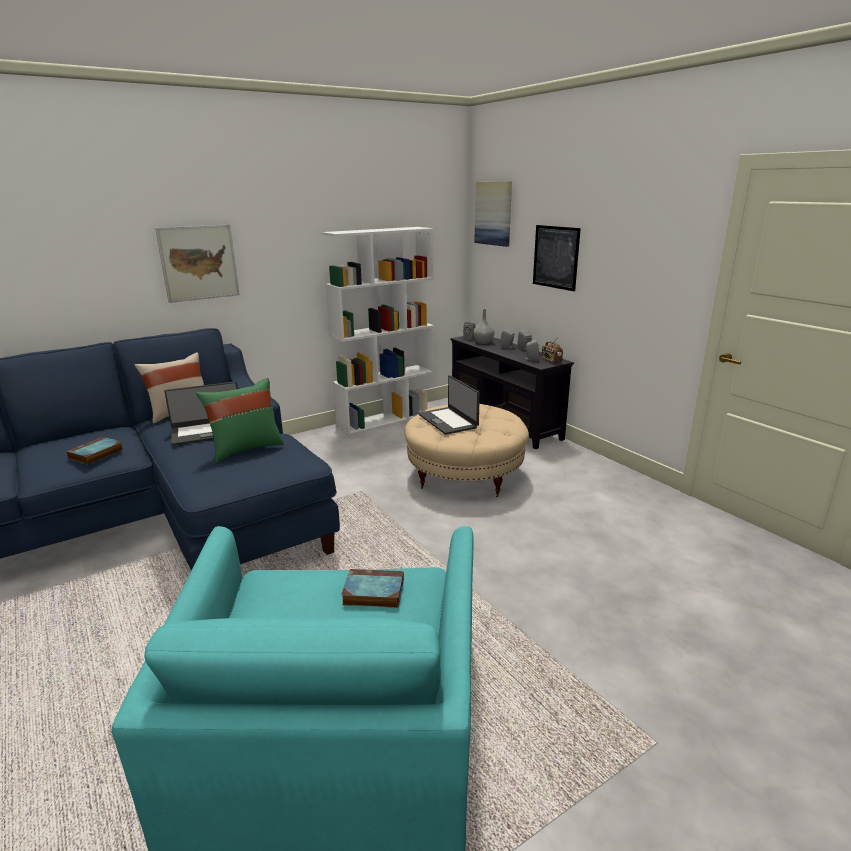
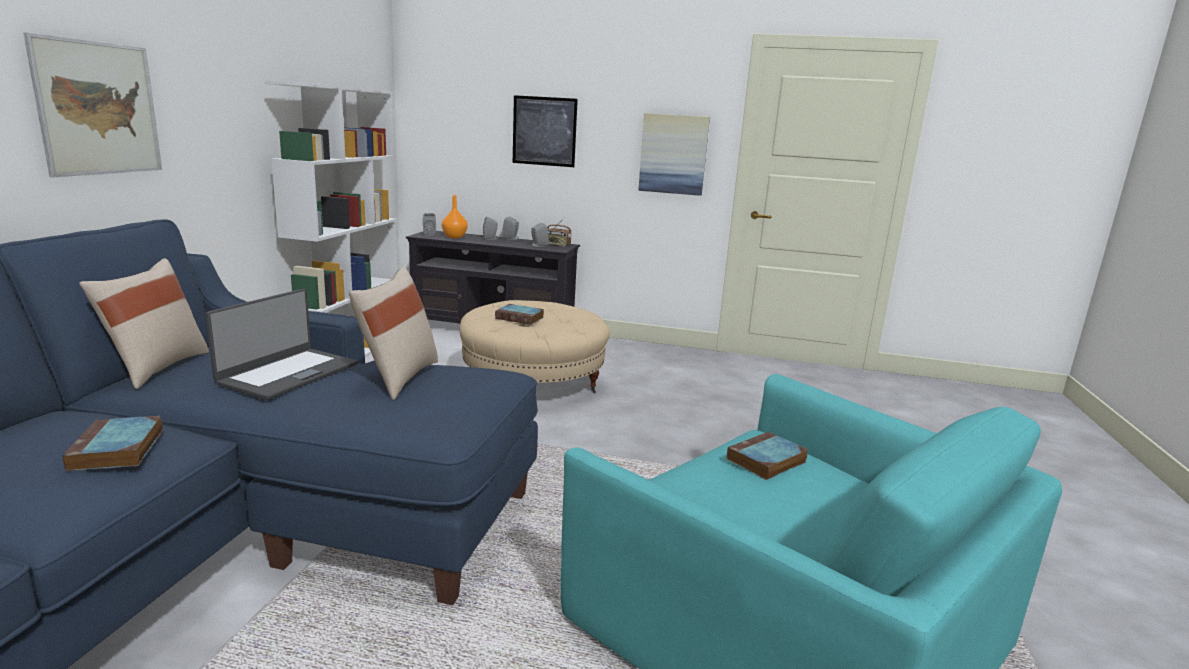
camera: 45 degrees left, 5 degrees down
(246, 449) = (398, 377): green pillow -> beige pillow
(448, 421) = (521, 318): laptop -> book
(483, 342) = (454, 237): grey vase -> orange vase
(493, 213) = (442, 81): picture -> picture (673, 154)

